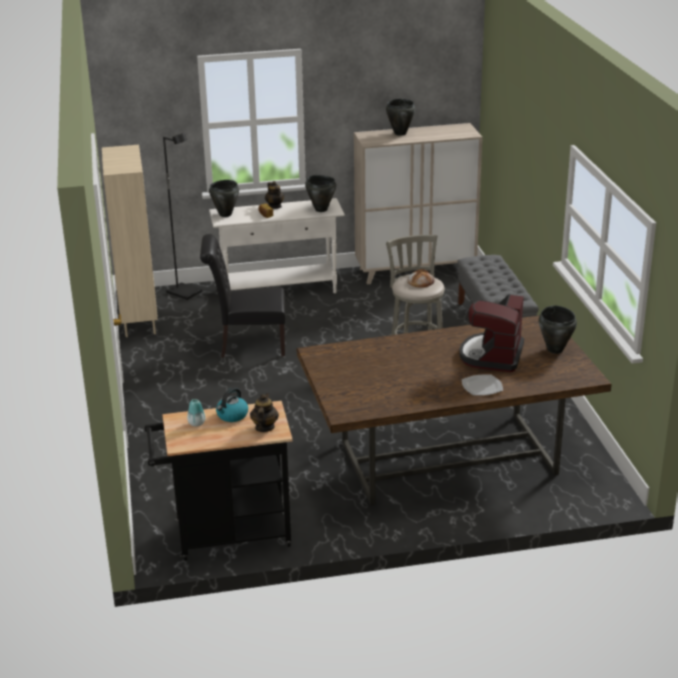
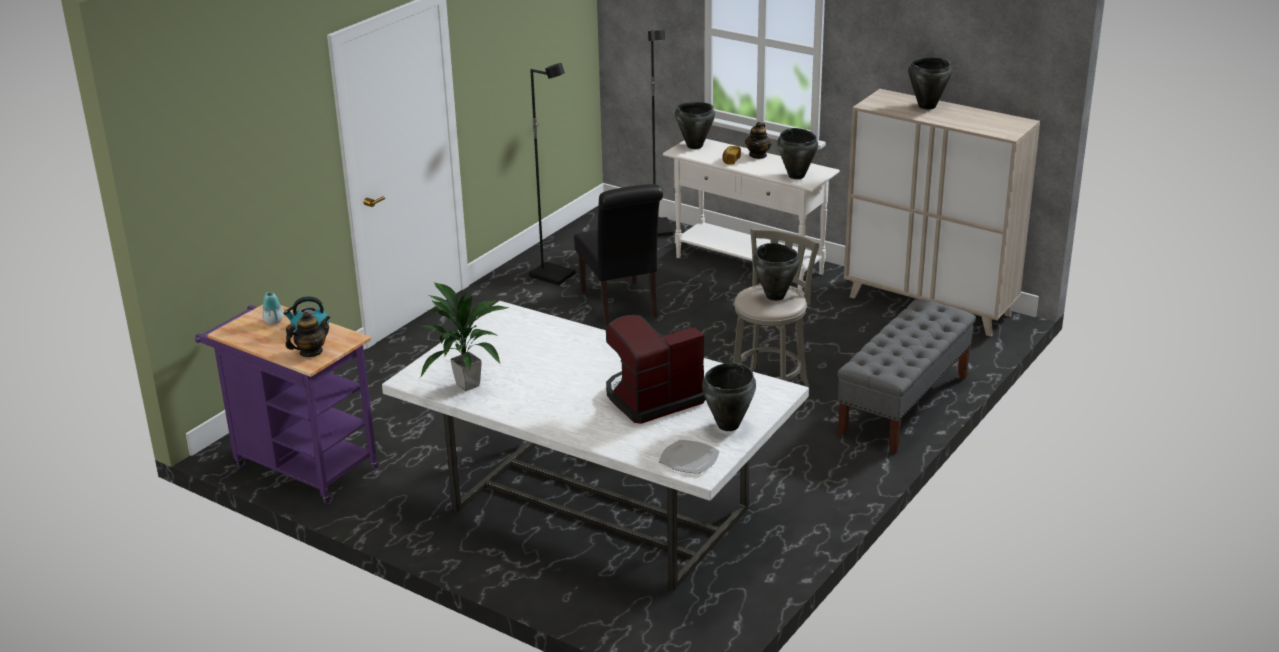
camera: 45 degrees right, 0 degrees up
(138, 321) = (571, 239): beige bookcase -> none
(169, 347) = (553, 275): none -> black floor lamp
(225, 536) = (300, 465): black cart -> purple cart
(248, 346) = (621, 306): black chair -> black chair turned 150 degrees counterclockwise
(382, 399) = (467, 384): none -> potted plant
(420, 281) = (775, 296): bread -> black cooking pot
(445, 458) = (597, 508): brown dining table -> white dining table
(481, 386) = (577, 421): plate -> plate (689, 459)

